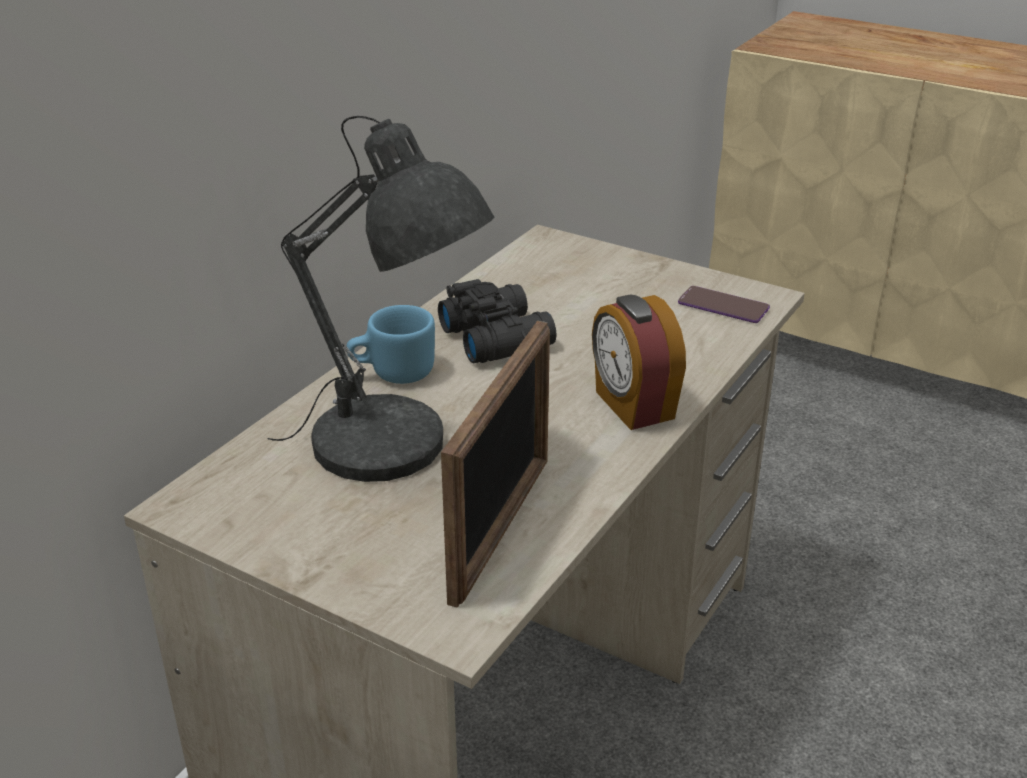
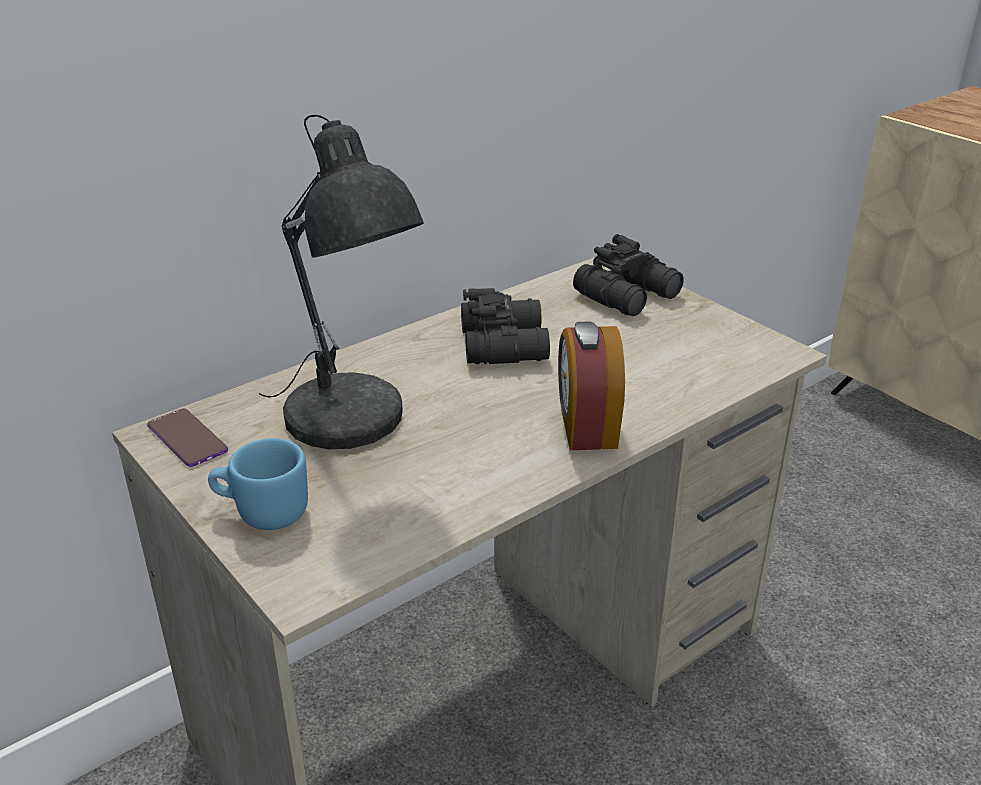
camera: 20 degrees right, 0 degrees up
(392, 373) = (395, 359): blue mug -> blue mug (262, 512)
(501, 528) = (396, 511): picture frame -> none
(588, 266) = (630, 295): none -> black binoculars
(723, 306) = (735, 354): phone -> phone (187, 439)

